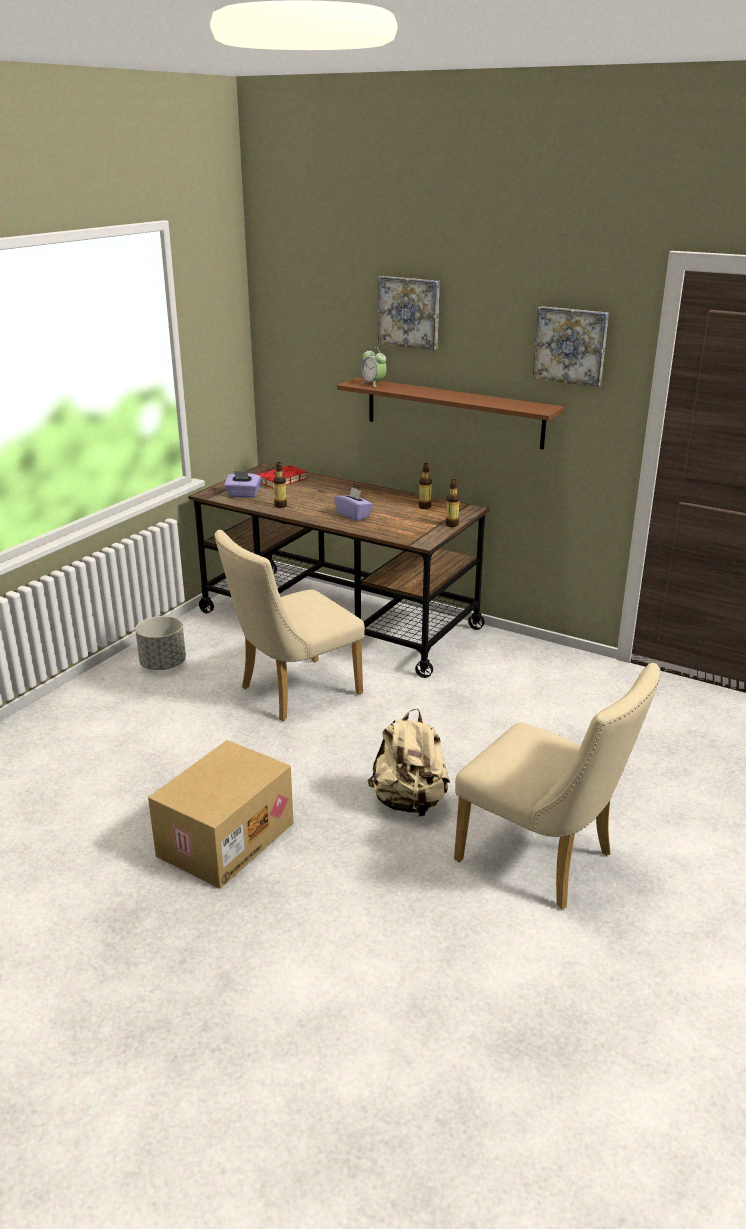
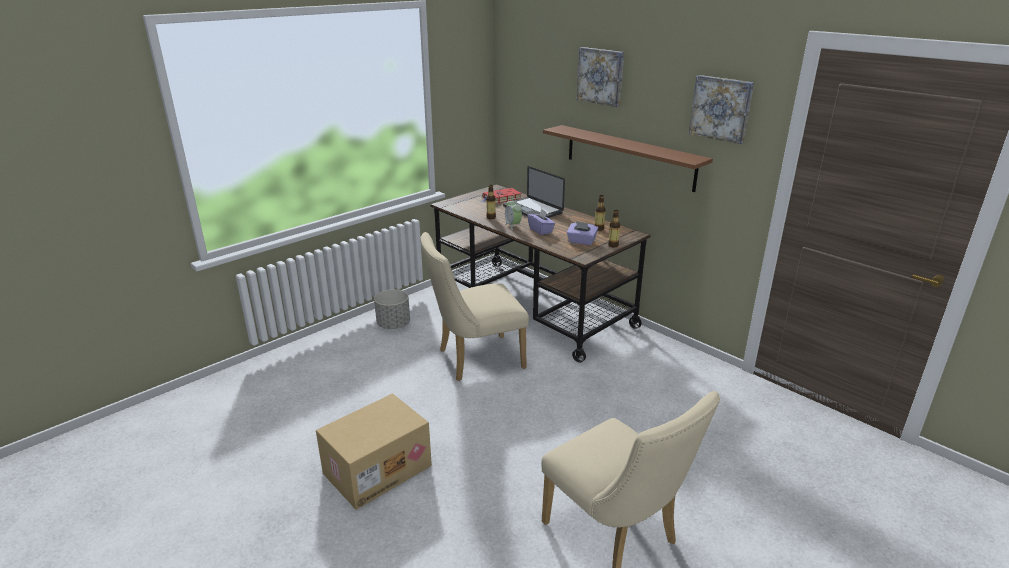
camera: 15 degrees right, 0 degrees up
(243, 495) = (468, 207): purple tissue box -> purple tissue box (581, 241)
(329, 491) = (532, 210): none -> laptop
(373, 384) = (570, 130): alarm clock -> alarm clock (513, 225)
(409, 802) = (526, 465): beige backpack -> none

